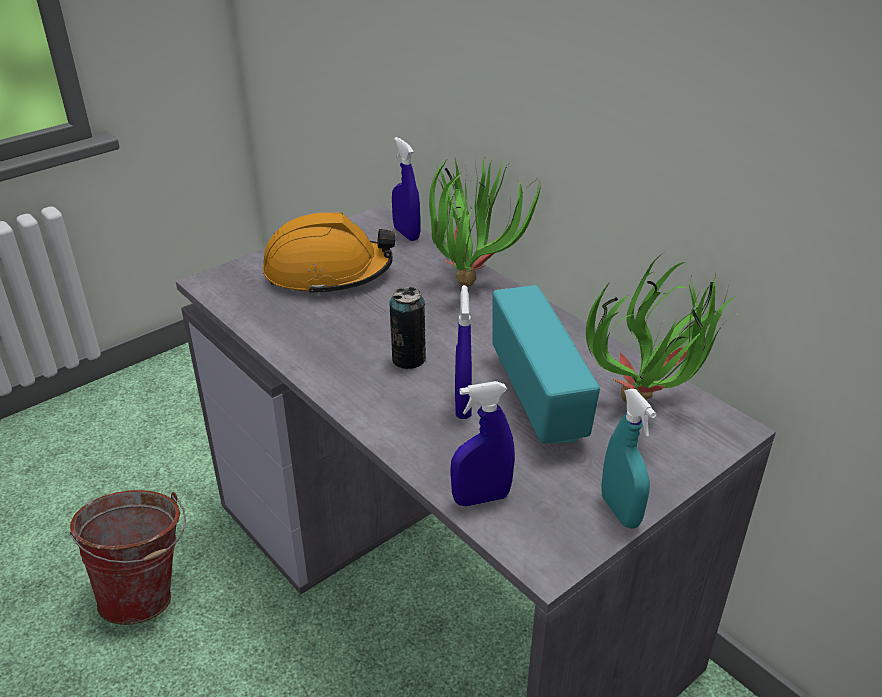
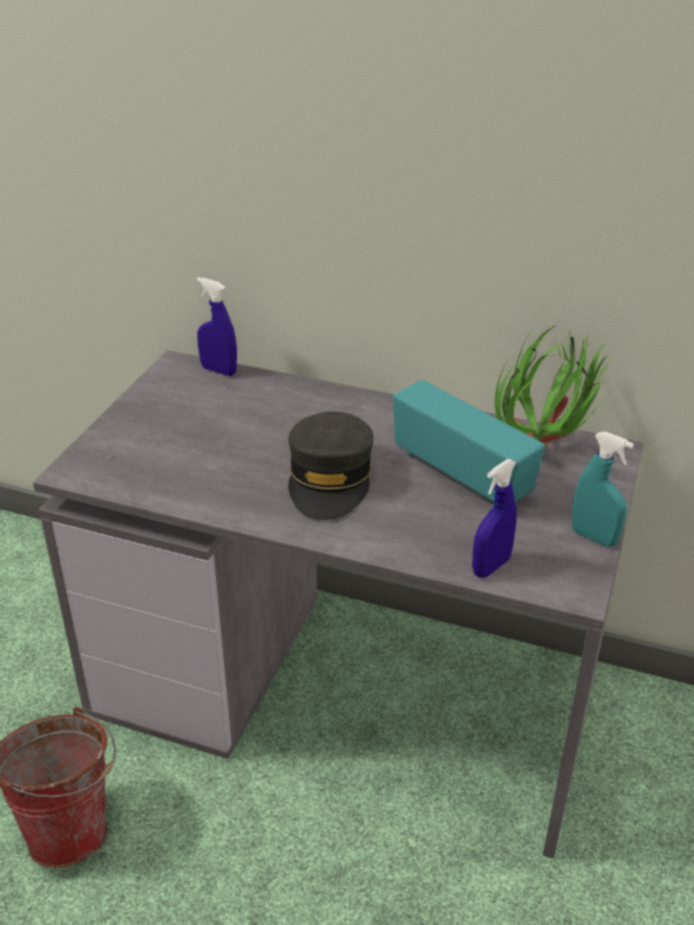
camera: 30 degrees left, 0 degrees up
(328, 273) = (181, 428): orange hard hat -> none
(408, 359) = (330, 480): can -> grey cap
(462, 405) = (410, 502): blue spray bottle -> none
(472, 277) = (316, 393): potted plant -> none

